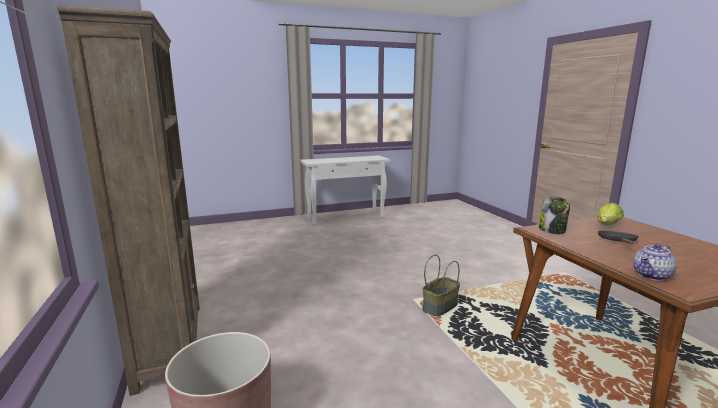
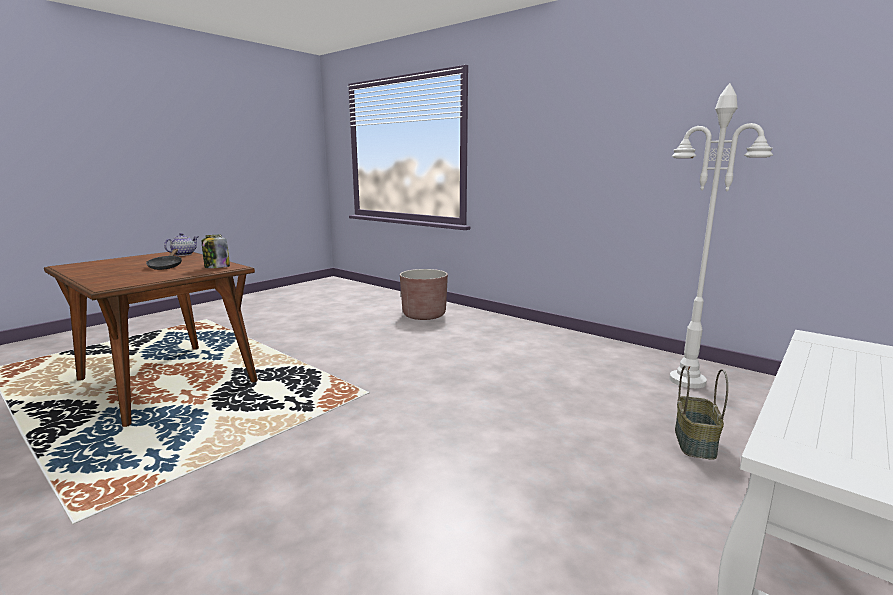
camera: 150 degrees right, 0 degrees up
(170, 343) = (520, 325): brown bookcase -> none
(213, 256) = (686, 380): none -> white floor lamp
(440, 307) = (334, 392): basket -> basket (695, 442)
(607, 225) = (144, 277): lettuce -> none

